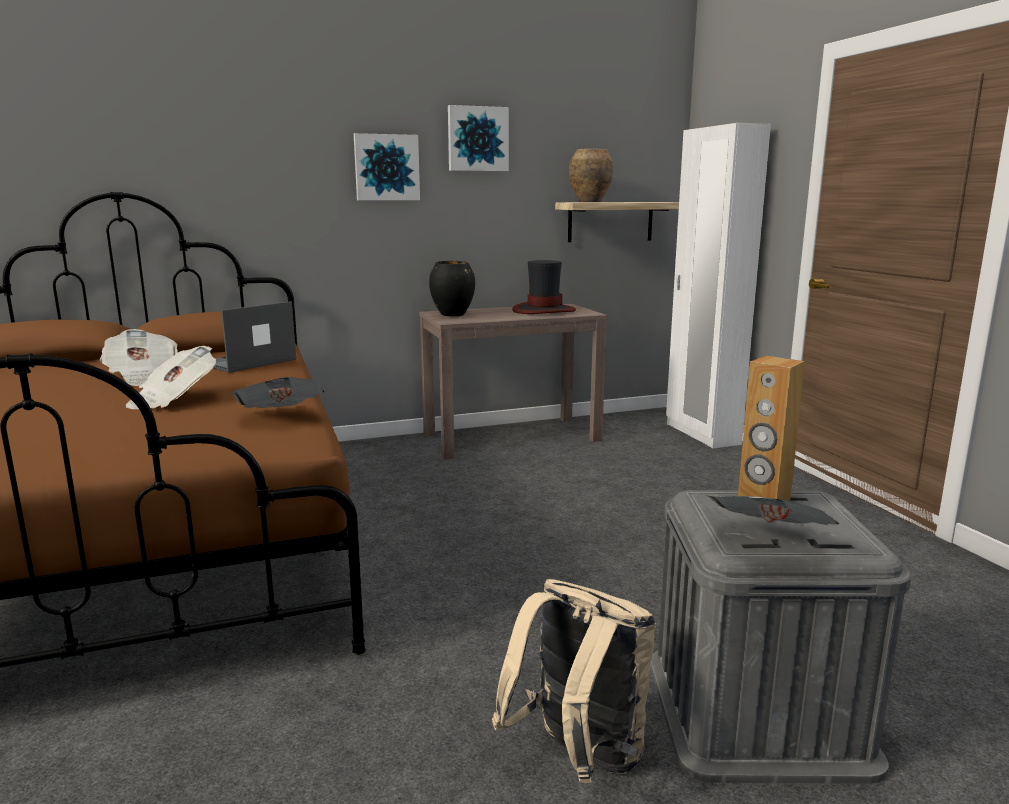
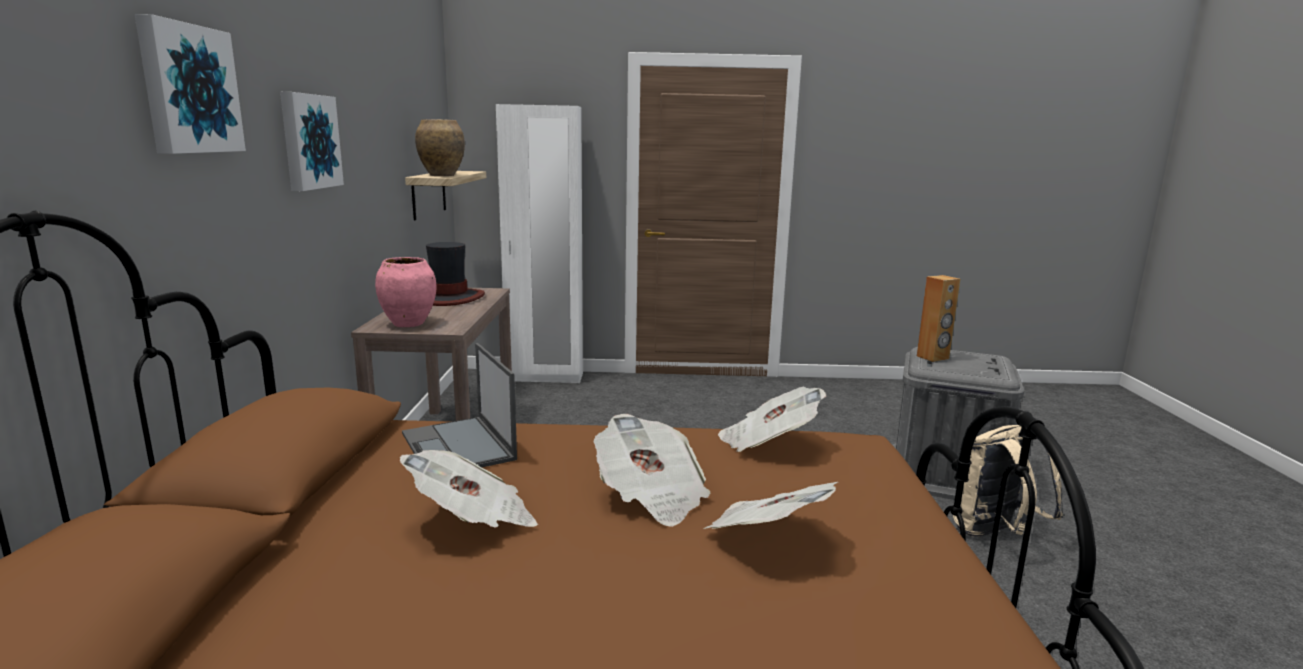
camera: 70 degrees left, 0 degrees up
(453, 315) = (408, 324): black vase -> pink vase
(477, 139) = (361, 103): picture -> picture (188, 89)
(768, 542) = (994, 369): newspaper -> newspaper (767, 536)

